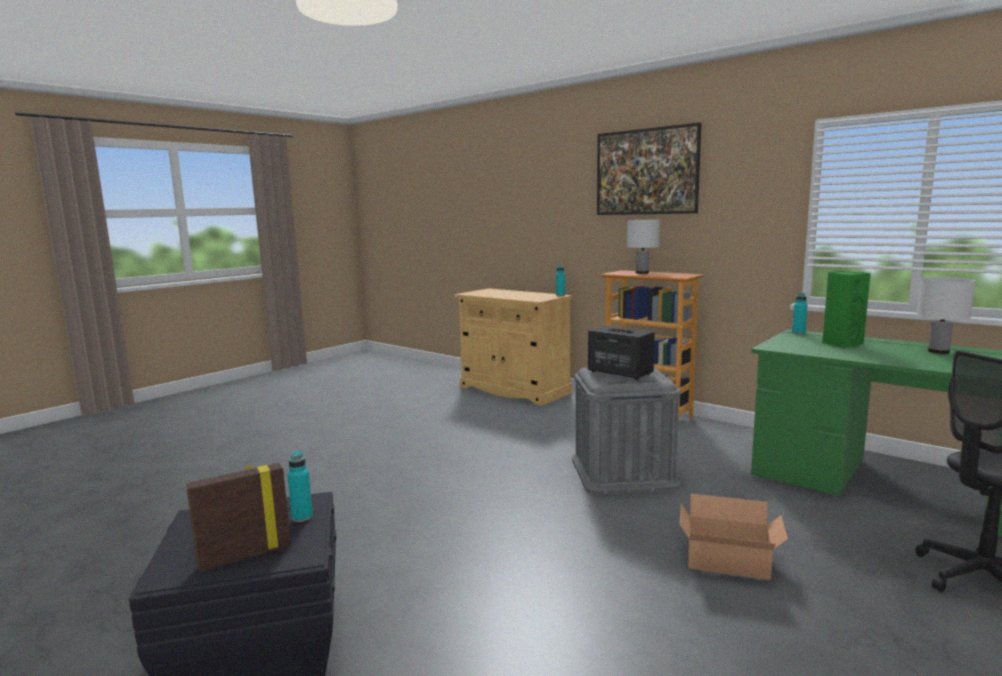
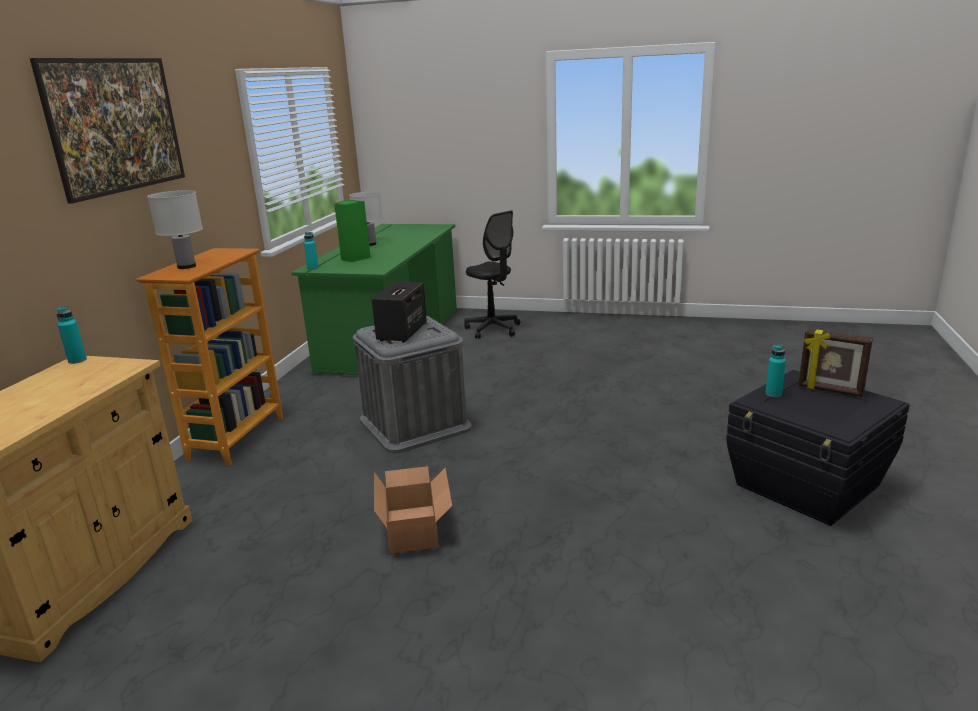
camera: 115 degrees left, 10 degrees up
(729, 562) = (533, 374): cardboard box -> cardboard box (415, 527)

